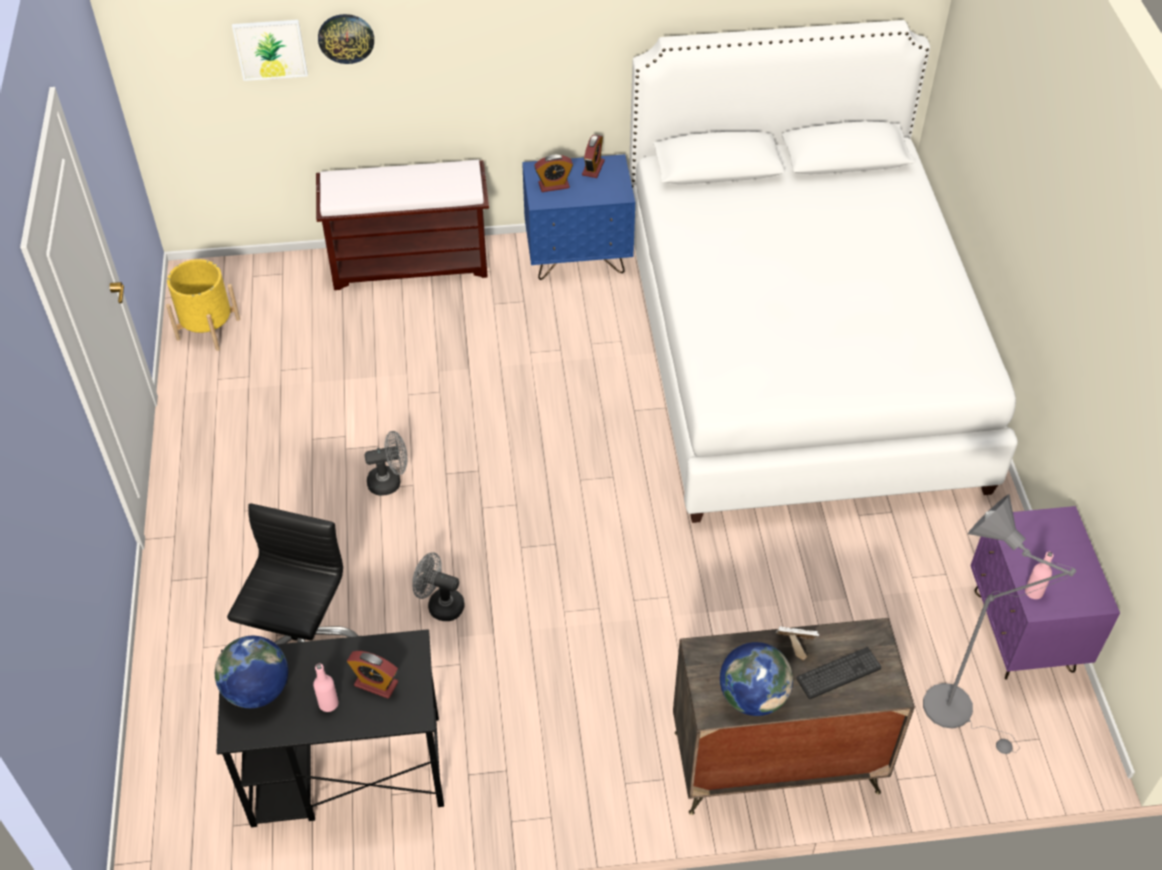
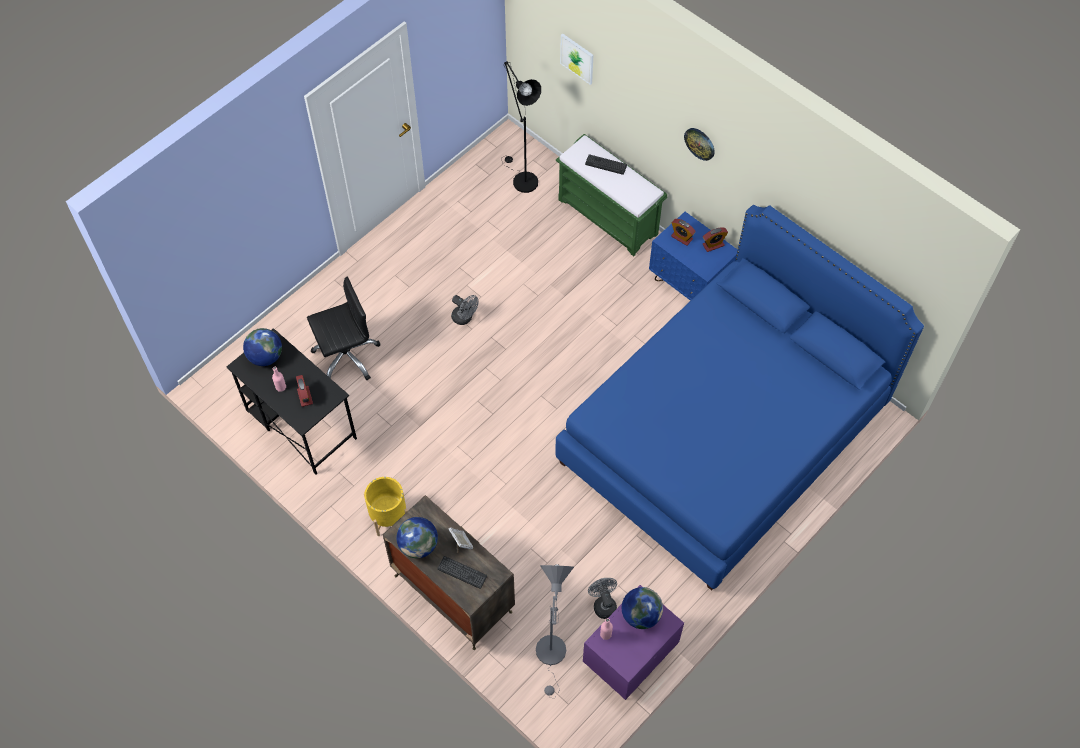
camera: 50 degrees right, 10 degrees up
(208, 329) = (483, 171): yellow planter -> yellow planter (388, 516)
(265, 302) = (522, 179): none -> black floor lamp
(346, 38) = (613, 80): wall clock -> wall clock (700, 143)
(384, 180) = (606, 165): none -> keyboard
(411, 263) = (609, 217): brown bench -> green bench
(440, 605) = (415, 393): grey fan -> grey fan (603, 604)
(797, 353) = (723, 434): white bed -> blue bed
(1032, 540) = (640, 615): none -> globe

